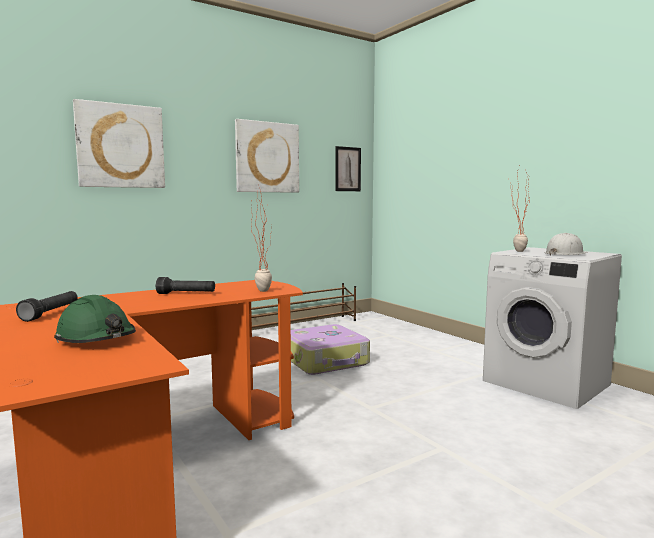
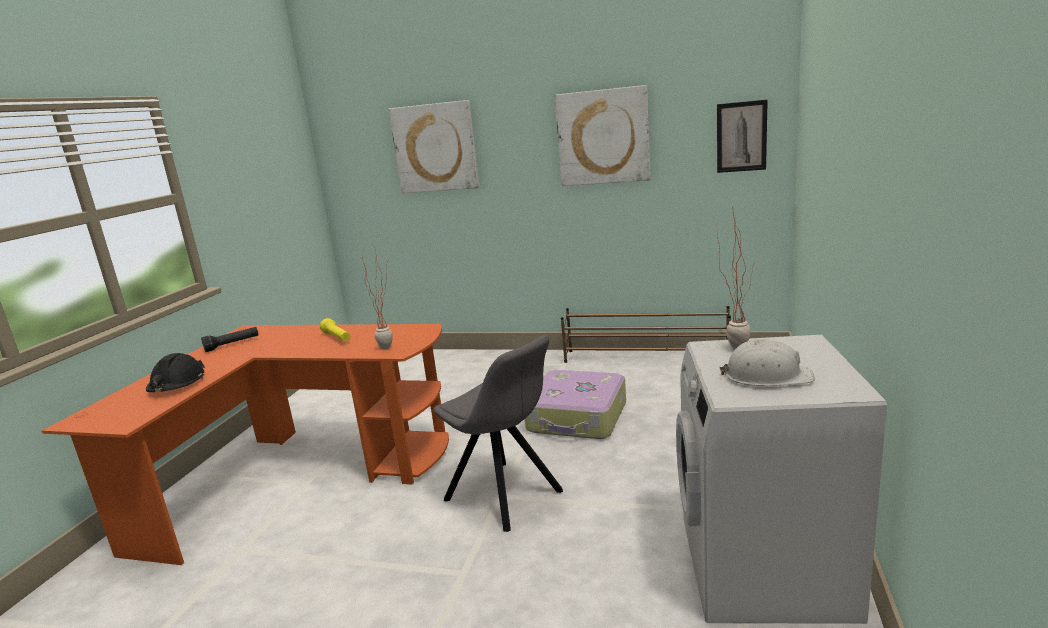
camera: 50 degrees right, 10 degrees up
(96, 339) = (177, 385): green hard hat -> black hard hat
(186, 294) = (337, 338): black flashlight -> yellow flashlight
(372, 406) = (504, 495): none -> grey chair

